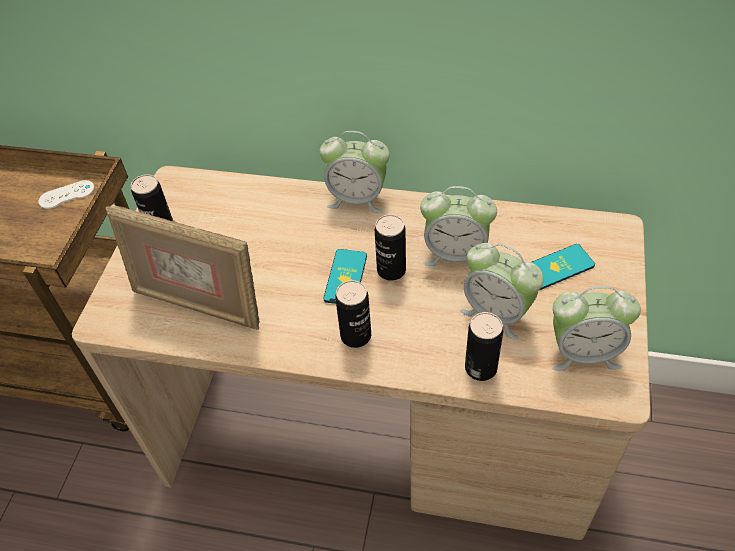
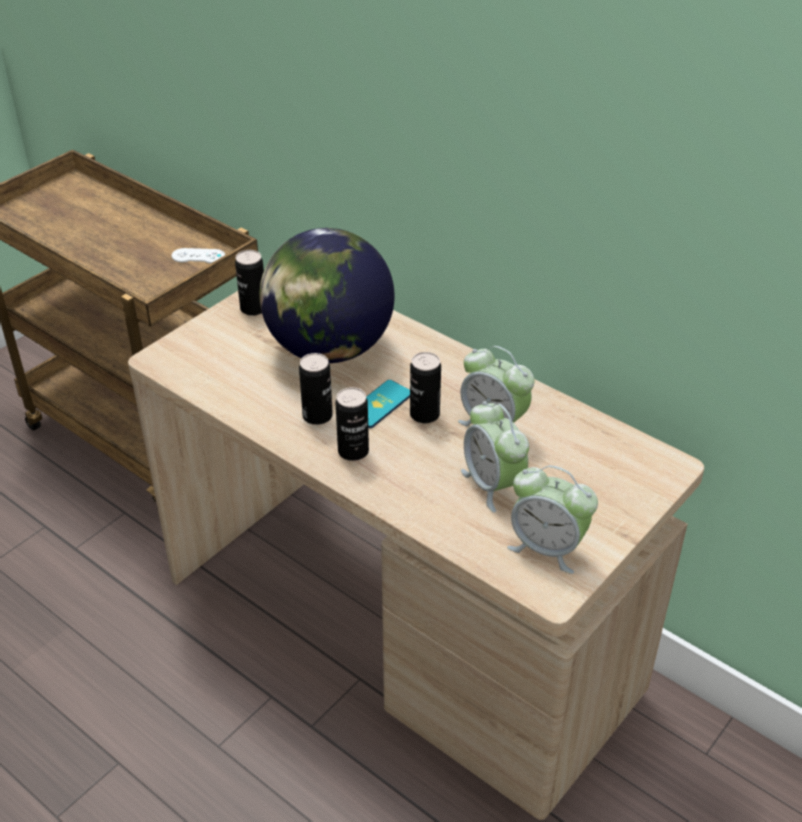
camera: 25 degrees right, 10 degrees down
(198, 304) = (241, 376): picture frame -> none
(260, 241) = (328, 349): none -> globe
(357, 198) = (440, 347): alarm clock -> none
(480, 368) = (442, 519): can -> can (317, 416)
(558, 267) = (582, 472): phone -> none

